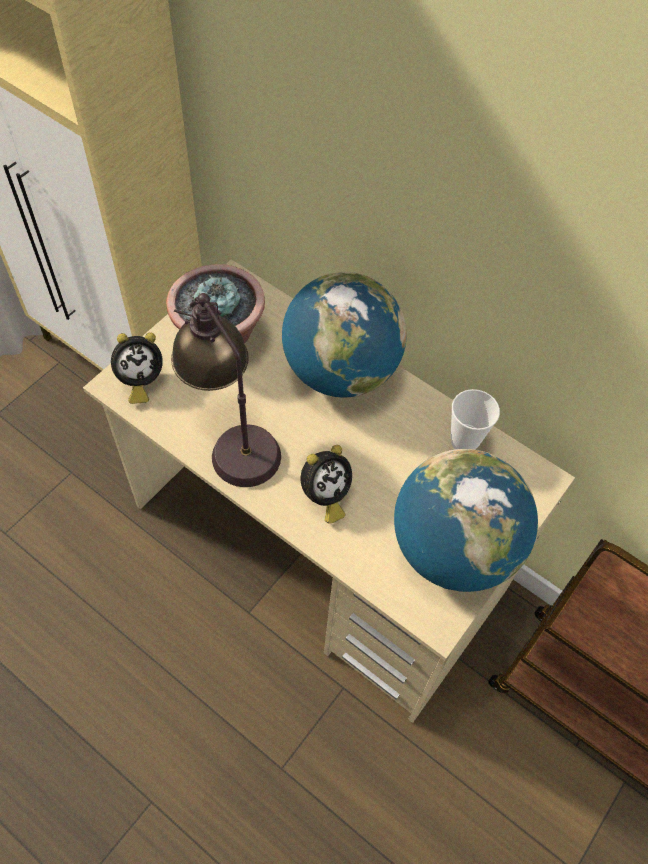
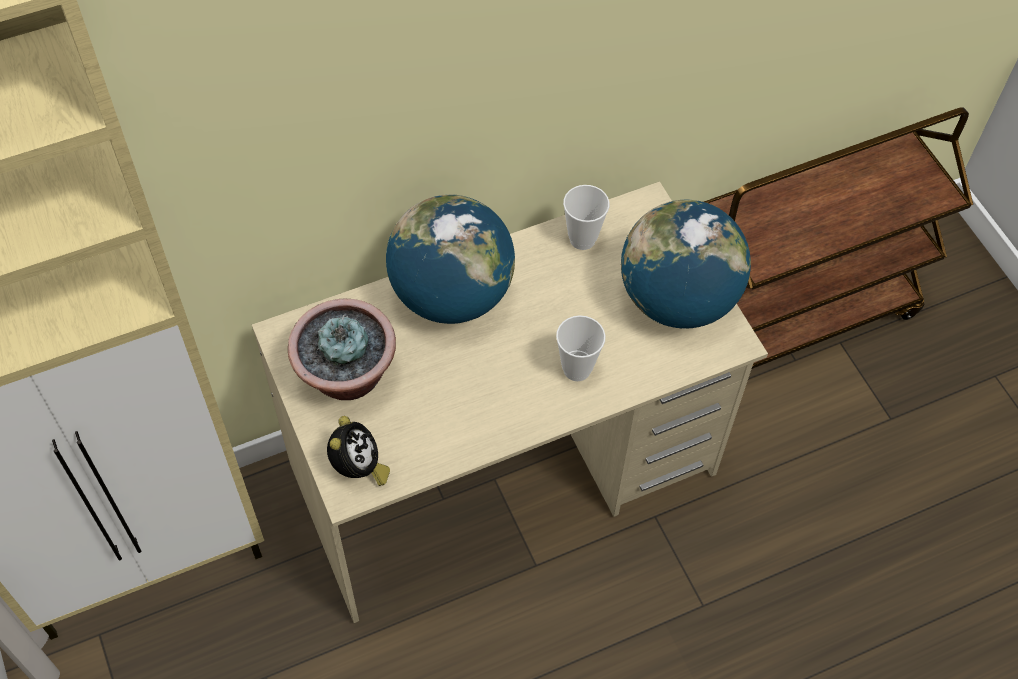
camera: 60 degrees left, 0 degrees up
(231, 437) = (471, 415): table lamp -> none
(324, 496) = (577, 369): alarm clock -> cup

